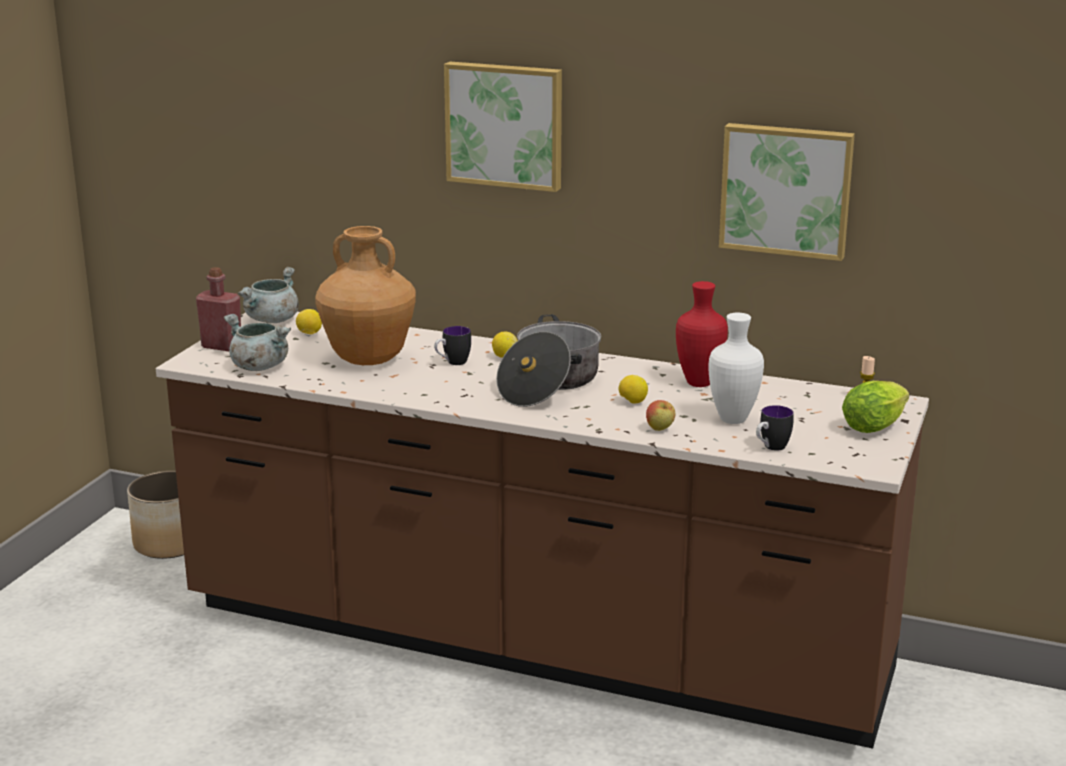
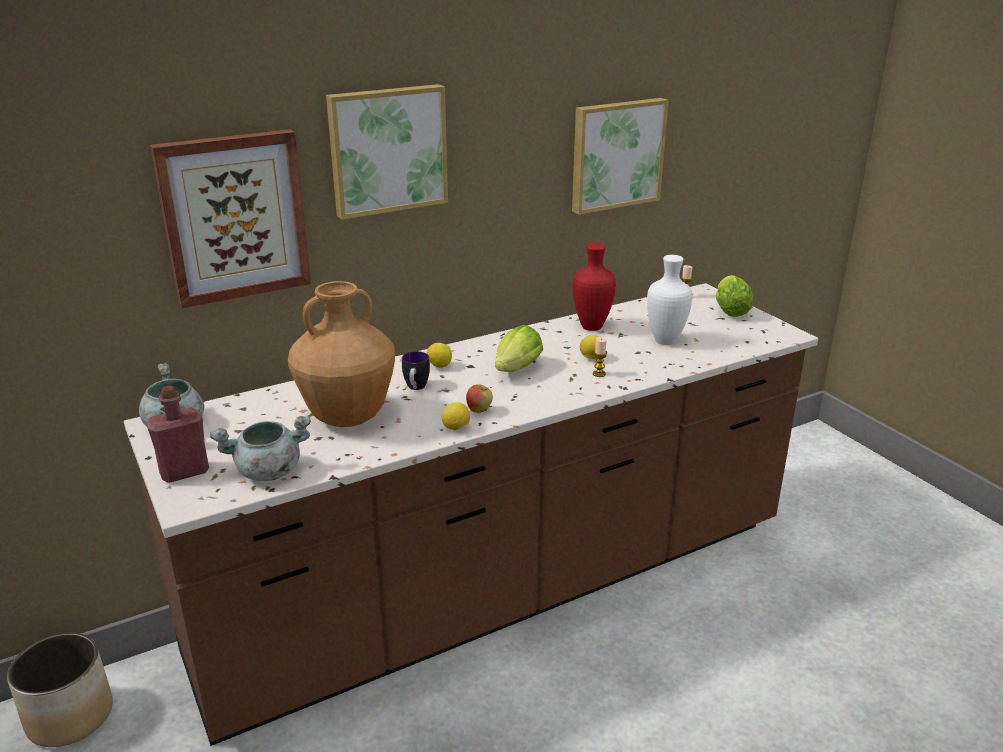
camera: 50 degrees left, 5 degrees up
(309, 333) = (241, 420): lemon -> lemon (456, 428)
(362, 155) = (234, 217): none -> picture
(549, 384) = (515, 371): cooking pot -> lettuce
(606, 414) = (599, 374): none -> candle
(660, 429) = (650, 368): apple -> apple (479, 410)
(771, 448) = (725, 349): mug -> none

